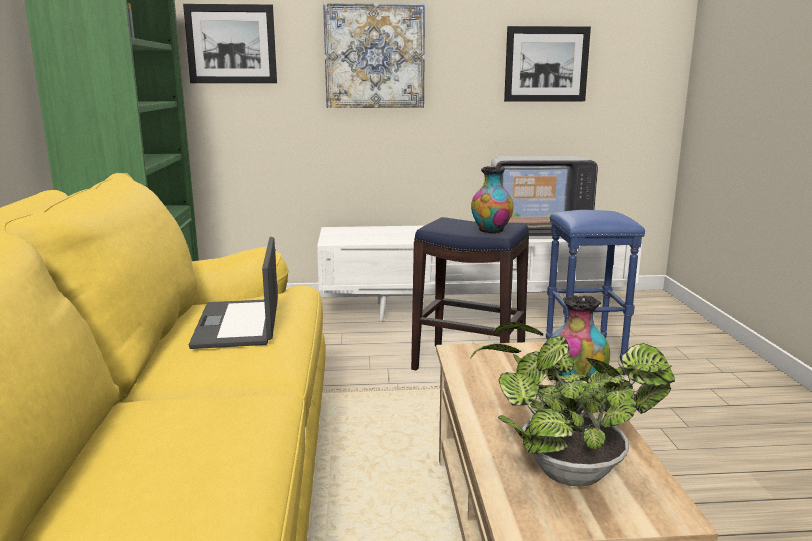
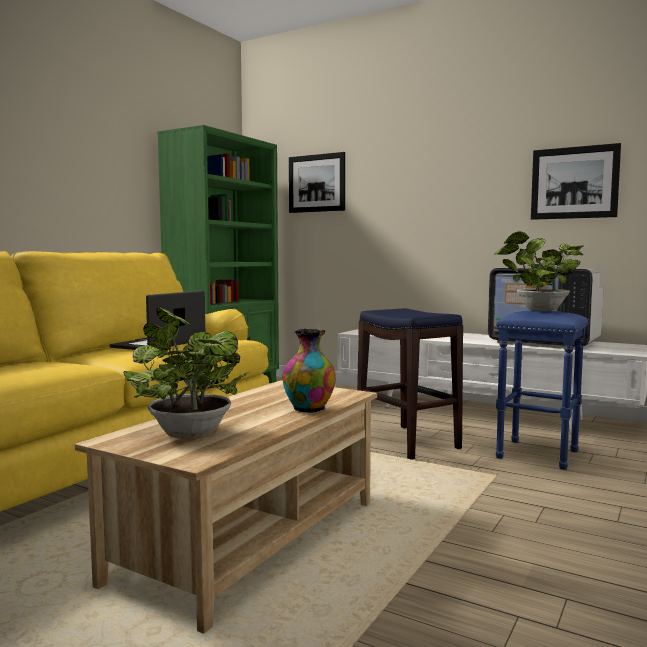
camera: 35 degrees right, 10 degrees down
(374, 56) = (417, 186): picture -> none
(491, 231) = (411, 314): vase -> none
(593, 212) = (538, 310): none -> potted plant

